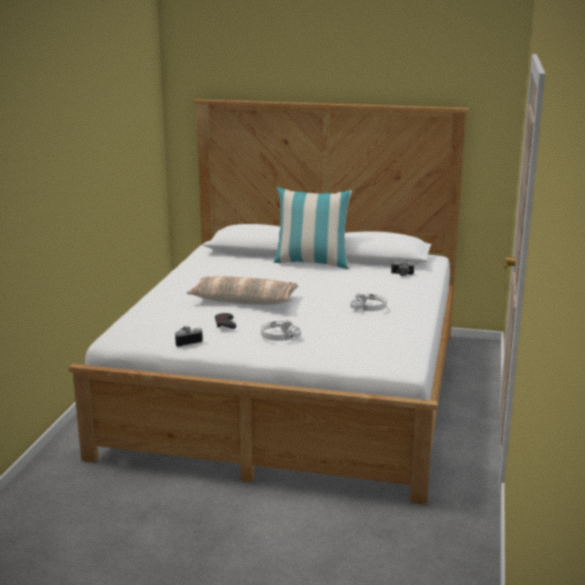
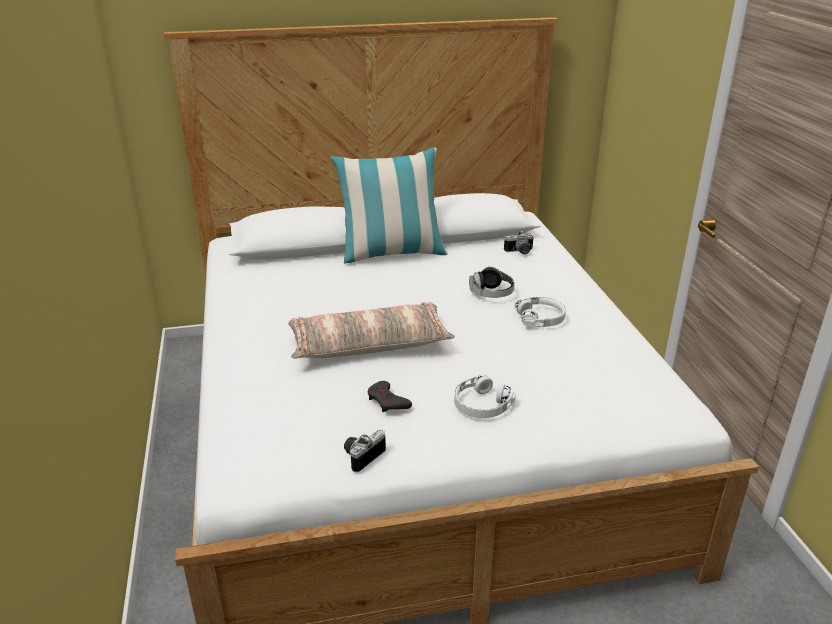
camera: 25 degrees left, 10 degrees up
(352, 291) = (491, 294): none -> headphones

